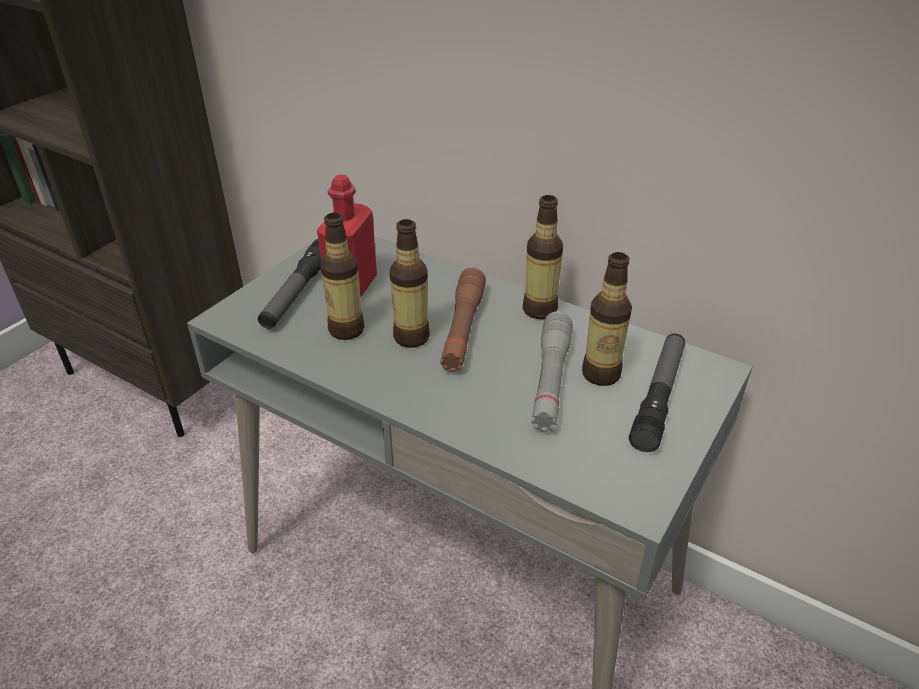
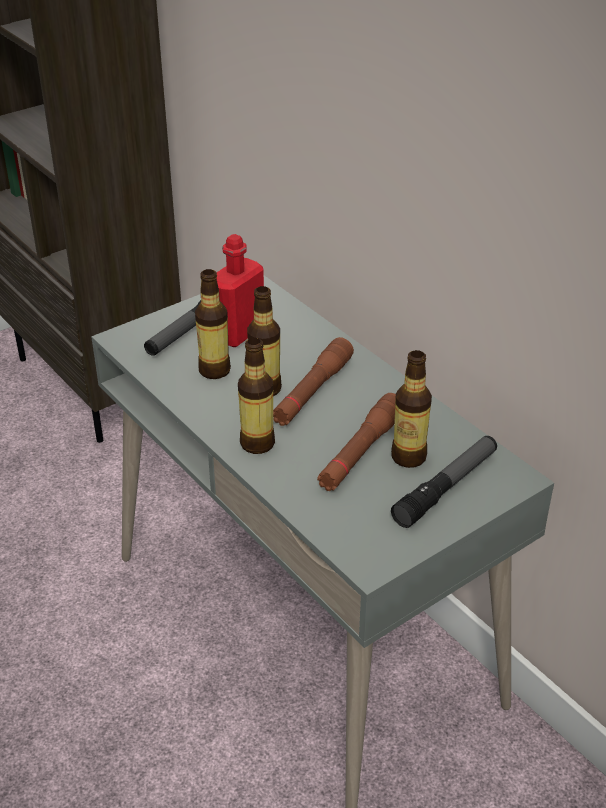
camera: 20 degrees right, 0 degrees up
(539, 310) = (391, 389): bottle -> bottle (257, 443)
(550, 380) = (361, 452): grey flashlight -> brown flashlight

